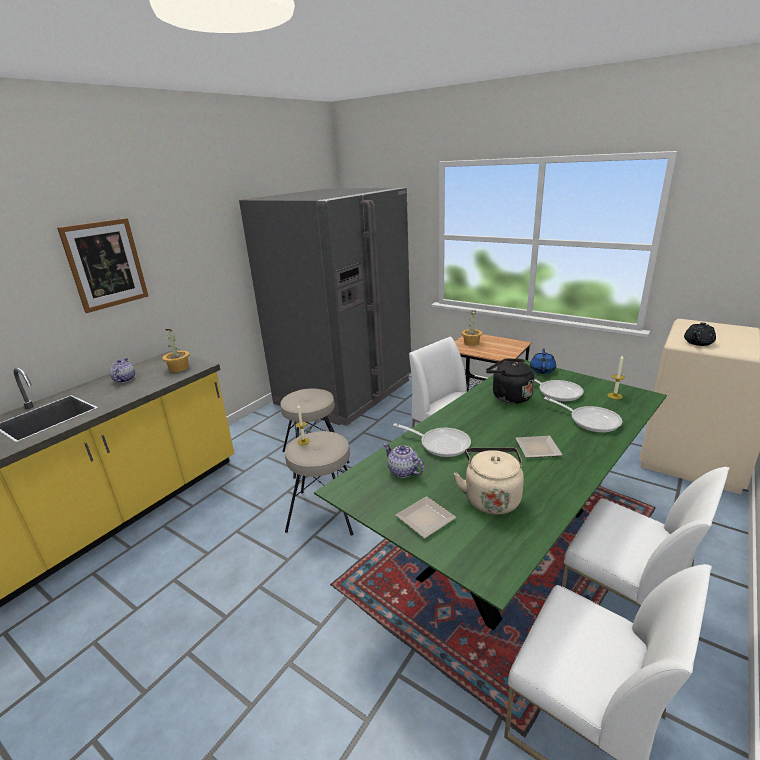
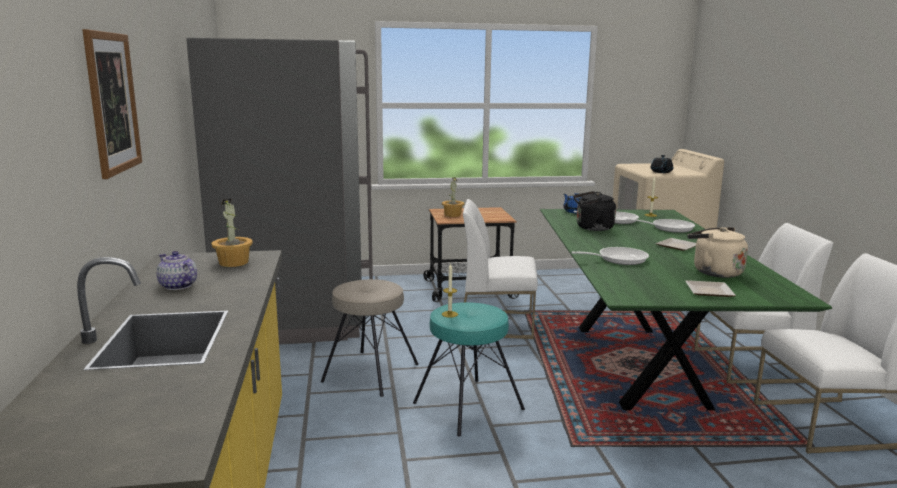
camera: 45 degrees left, 10 degrees down
(325, 511) = (467, 405): beige stool -> turquoise stool
(403, 471) = (635, 277): teapot -> none

